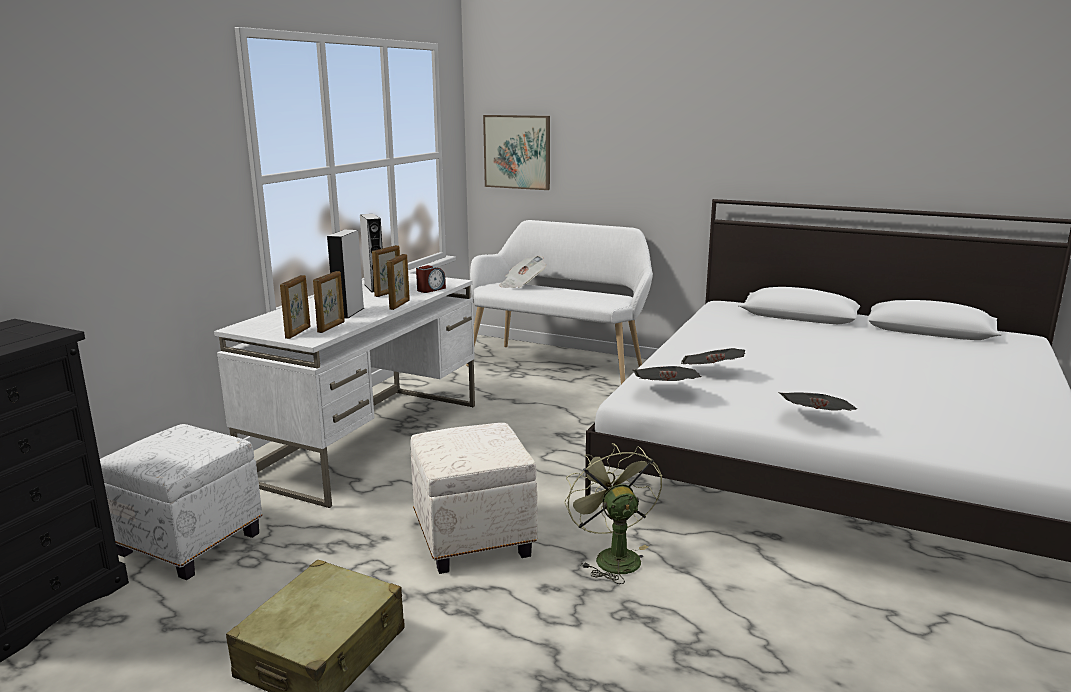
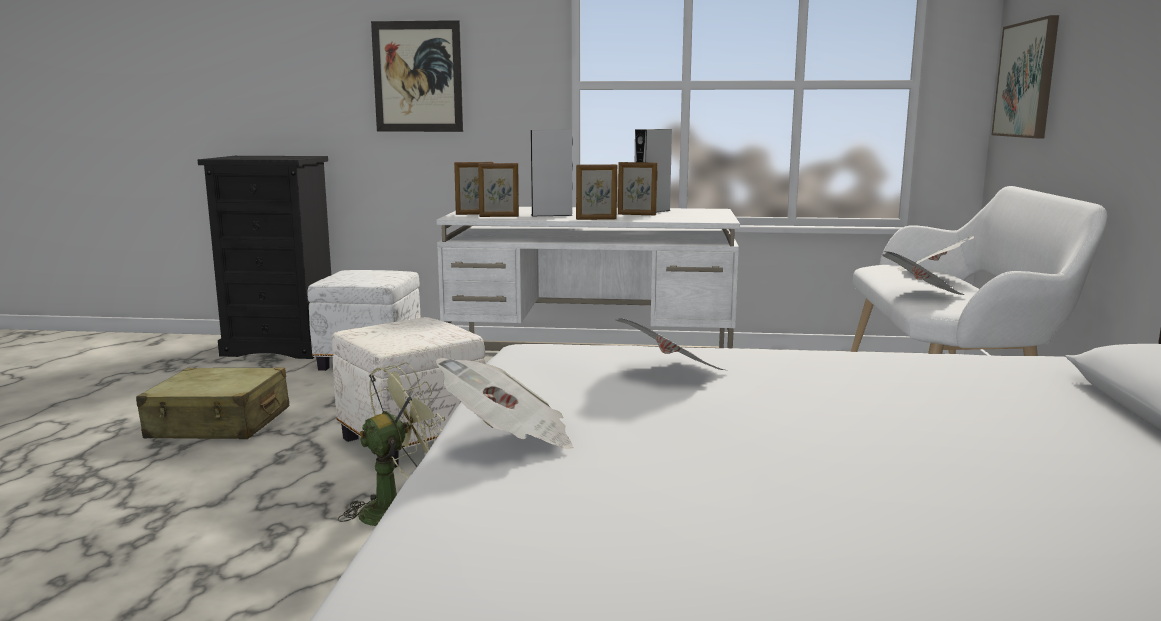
camera: 70 degrees right, 5 degrees down
(107, 190) = (417, 77): none -> picture
(431, 289) = (671, 219): alarm clock -> none
(665, 392) = (555, 355): newspaper -> newspaper (921, 294)

